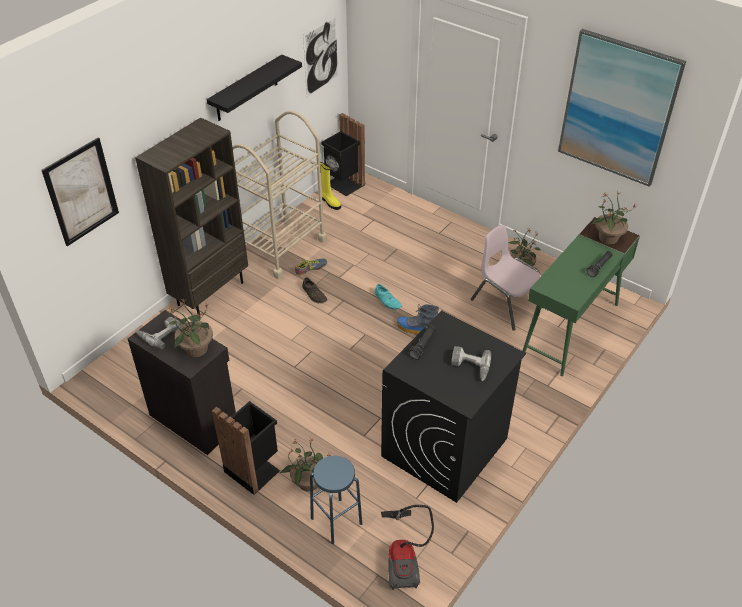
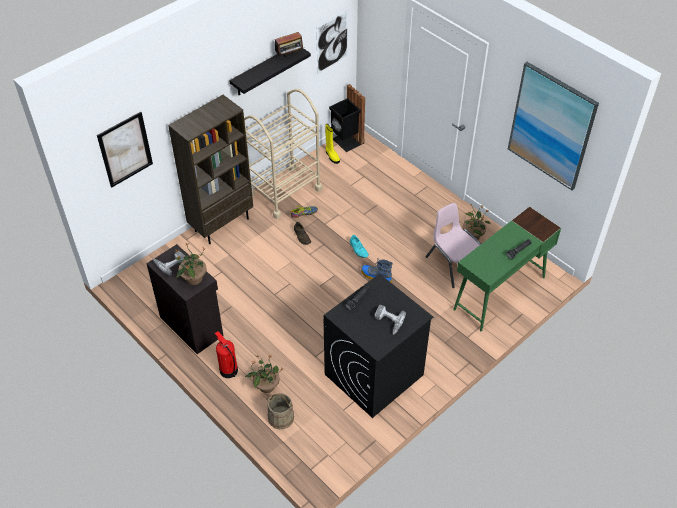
camera: 10 degrees right, 5 degrees up
(253, 469) = (228, 370): black trash can -> fire extinguisher
(277, 68) = (290, 56): none -> radio
(336, 521) = (280, 417): blue stool -> beige bucket
(404, 557) = (324, 452): vacuum cleaner -> none
(607, 238) = (533, 227): potted plant -> none

